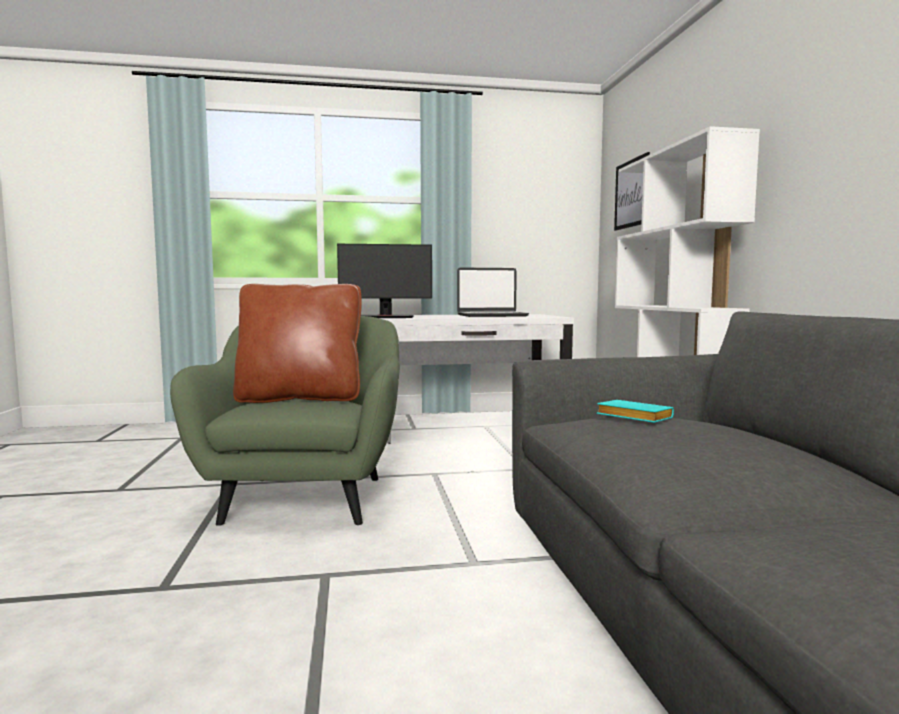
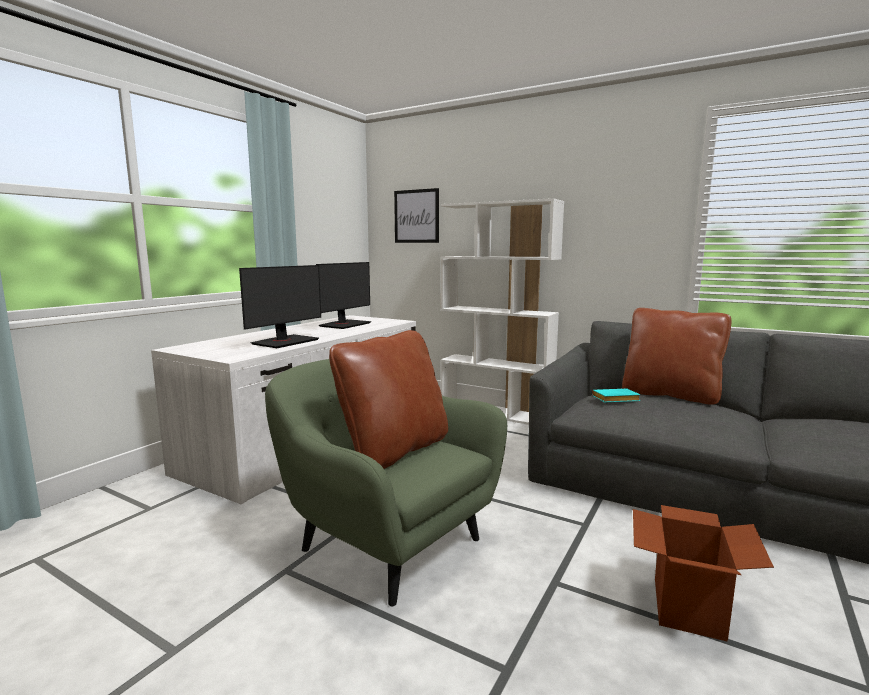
camera: 50 degrees left, 5 degrees up
(362, 663) = (687, 607): none -> cardboard box
(491, 315) = (344, 324): laptop -> monitor
(763, 435) = (670, 395): none -> brown pillow

